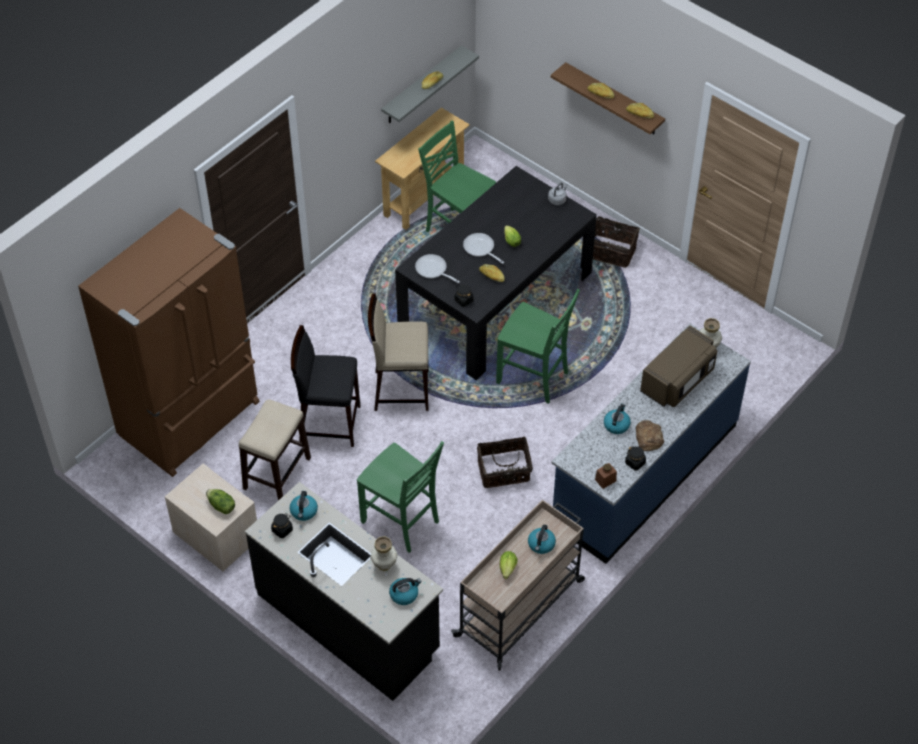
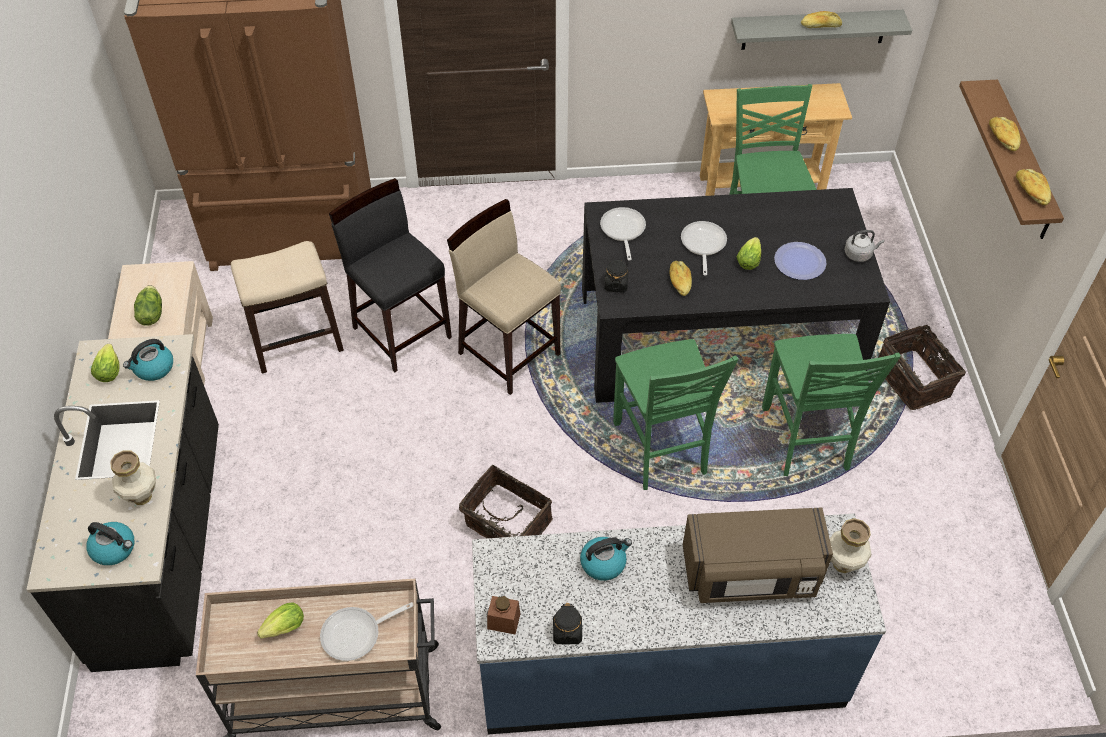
camera: 45 degrees right, 0 degrees up
(282, 530) = (109, 369): black jar -> lettuce
(401, 522) = (341, 487): green chair -> green chair (806, 440)
(535, 224) = (799, 262): none -> plate
(541, 544) = (356, 634): kettle -> frying pan
(648, 438) = (623, 615): bread -> none

